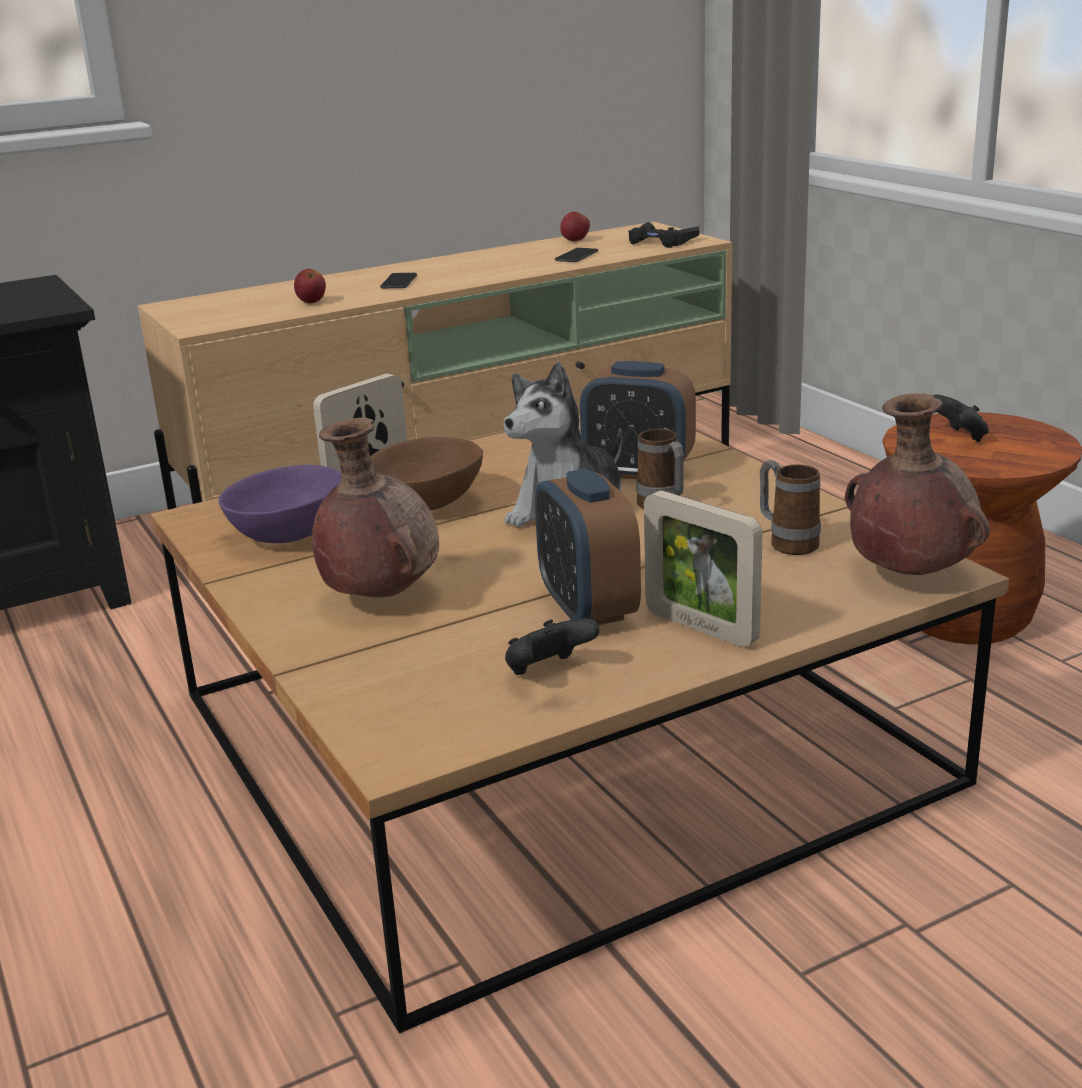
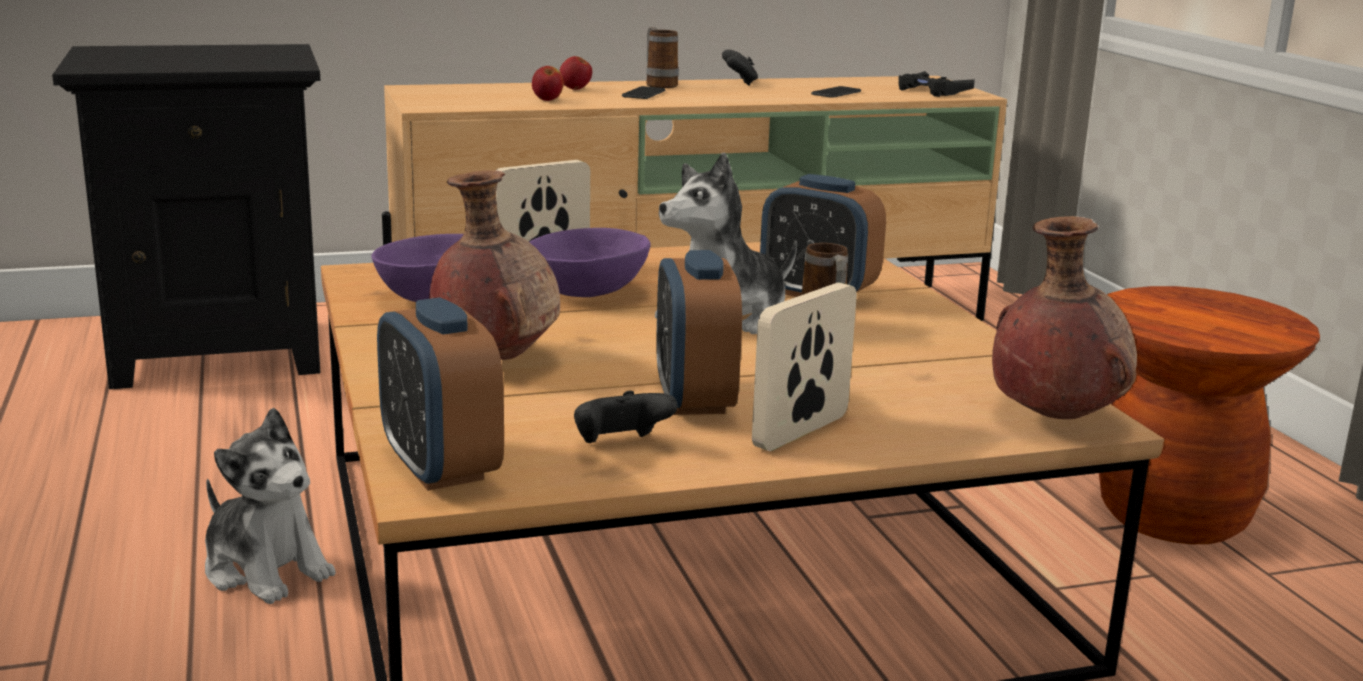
camera: 10 degrees right, 5 degrees down
(172, 827) = (266, 569): none -> plush toy
(395, 728) = (440, 467): none -> alarm clock
(427, 503) = (589, 291): brown bowl -> purple bowl
(575, 240) = (844, 81): apple -> apple (575, 89)
(701, 627) = (800, 431): picture frame -> picture frame turned 75 degrees clockwise
(787, 542) = (937, 373): mug -> mug (659, 84)
(958, 437) = (1183, 309): black game controller -> black game controller (739, 83)

